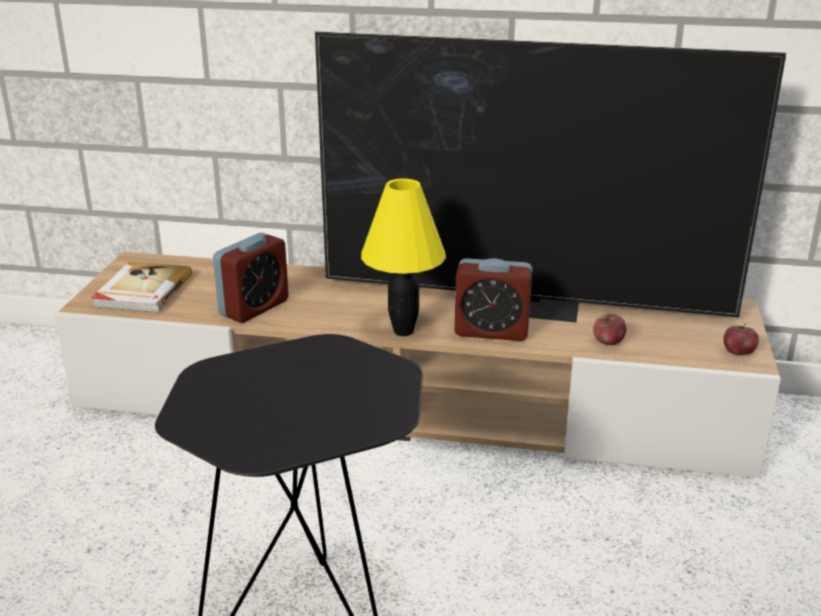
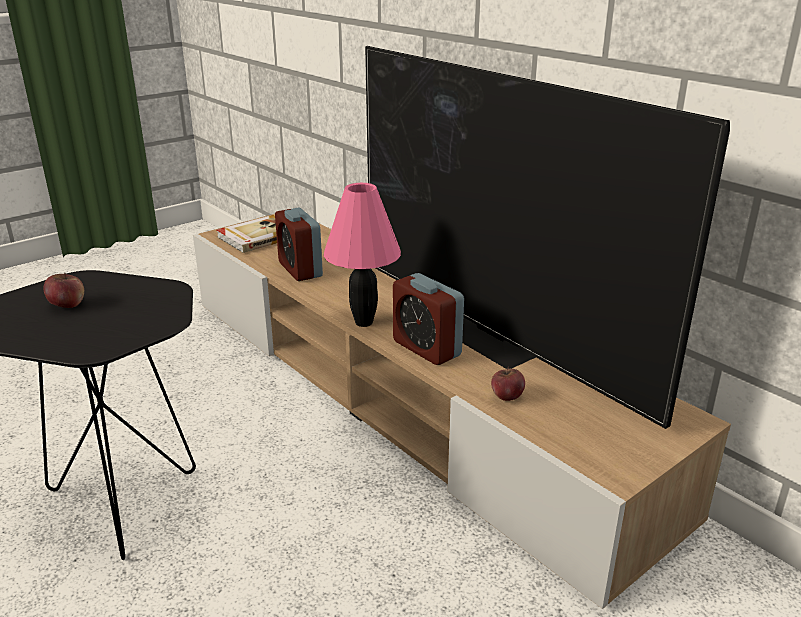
camera: 40 degrees right, 0 degrees up
(254, 307) = (300, 270): alarm clock -> alarm clock turned 75 degrees clockwise
(404, 331) = (364, 323): yellow table lamp -> pink table lamp
(738, 352) = (617, 461): apple -> apple (68, 305)

